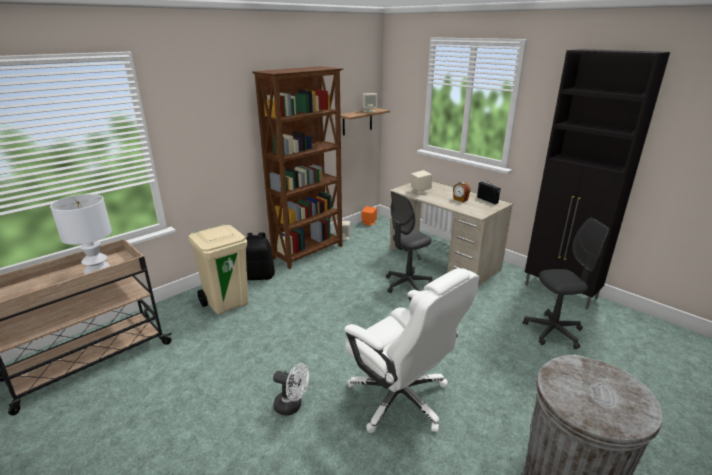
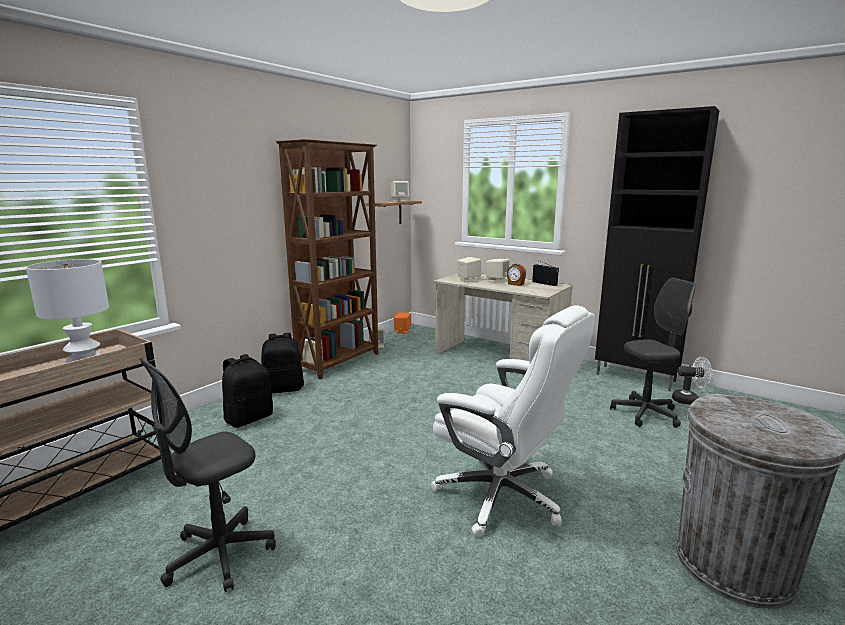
camera: 10 degrees left, 10 degrees down
(227, 303) = (249, 418): beige trash can -> black backpack
(292, 406) = (367, 520): white fan -> white fan (689, 400)
(407, 285) = (467, 384): grey office chair -> grey office chair (220, 555)
(445, 193) = (497, 281): none -> beige speaker

